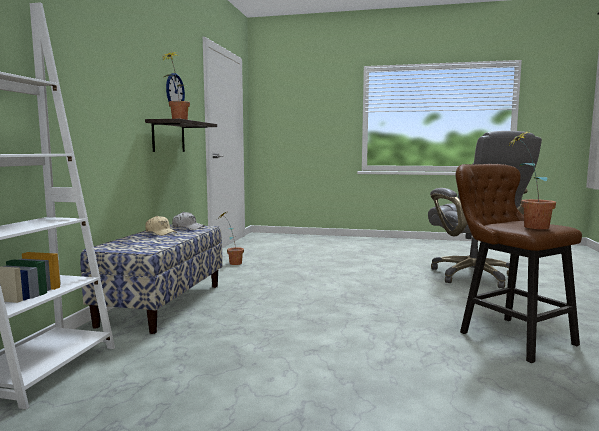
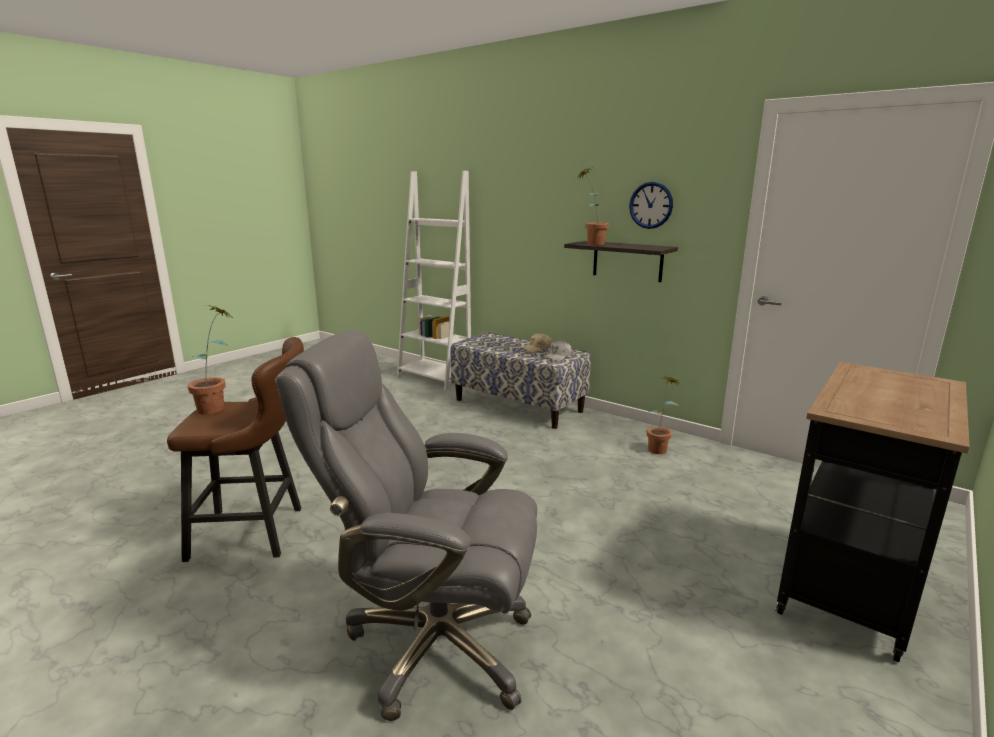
camera: 115 degrees right, 10 degrees up
(333, 242) = (848, 585): none -> black cart

